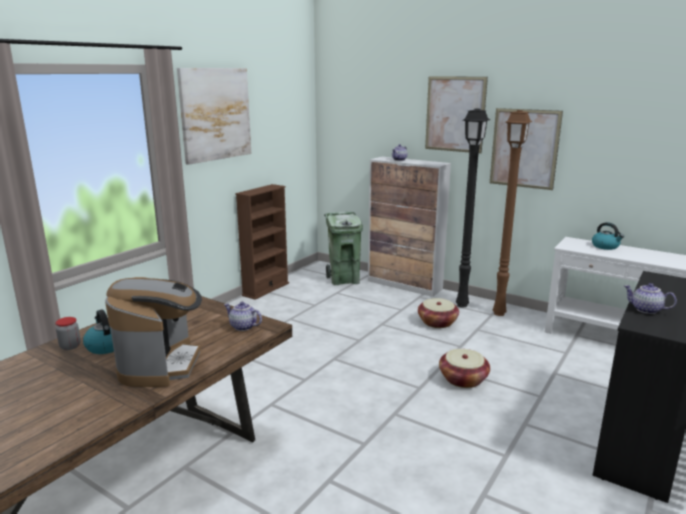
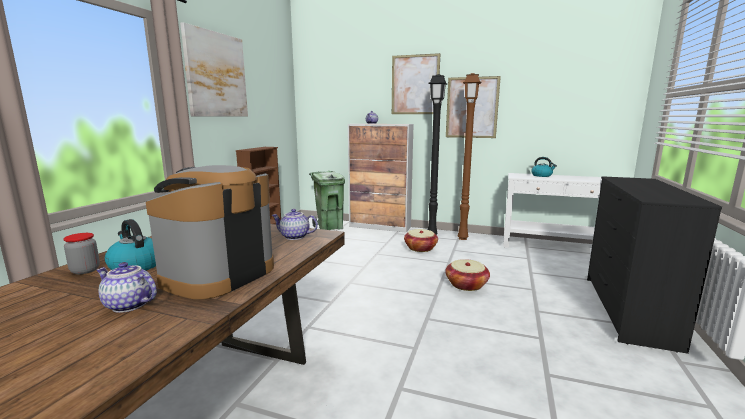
camera: 15 degrees left, 5 degrees down
(161, 365) = (218, 275): coffee machine -> coffee machine turned 135 degrees counterclockwise
(645, 310) = (642, 192): teapot -> teapot (128, 305)

